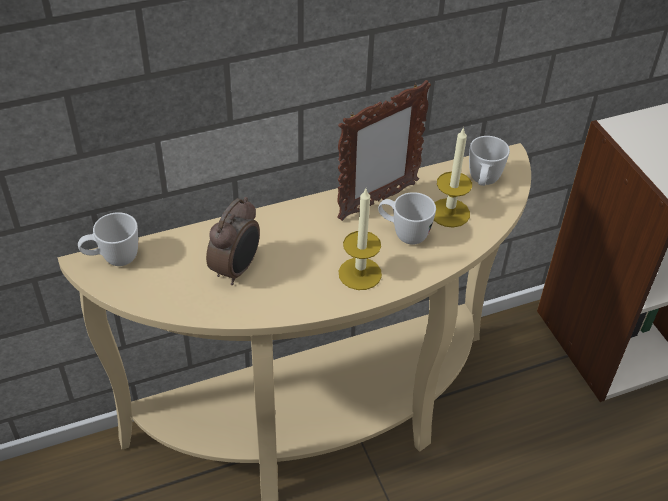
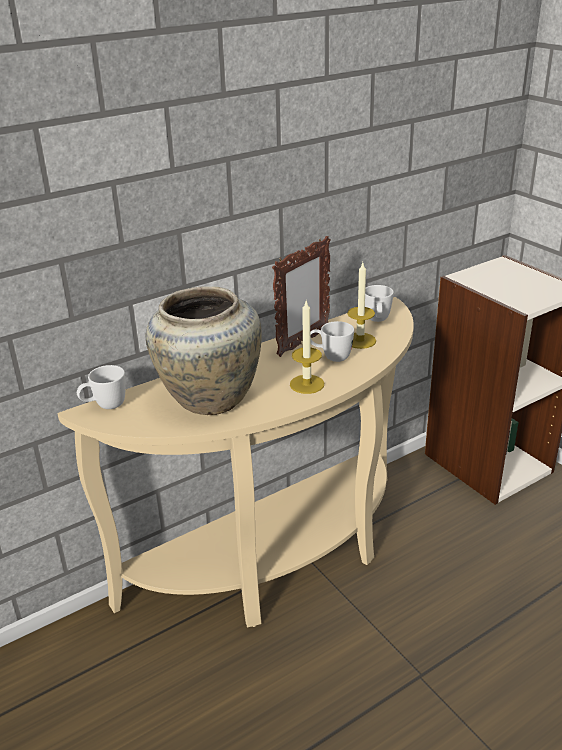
camera: 10 degrees left, 15 degrees down
(237, 269) = (208, 397): alarm clock -> beige vase

